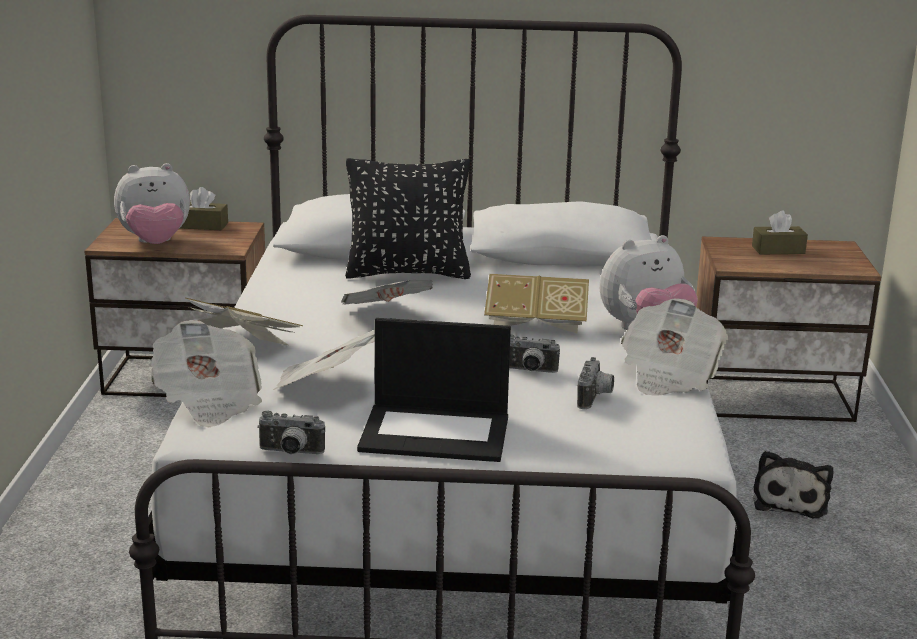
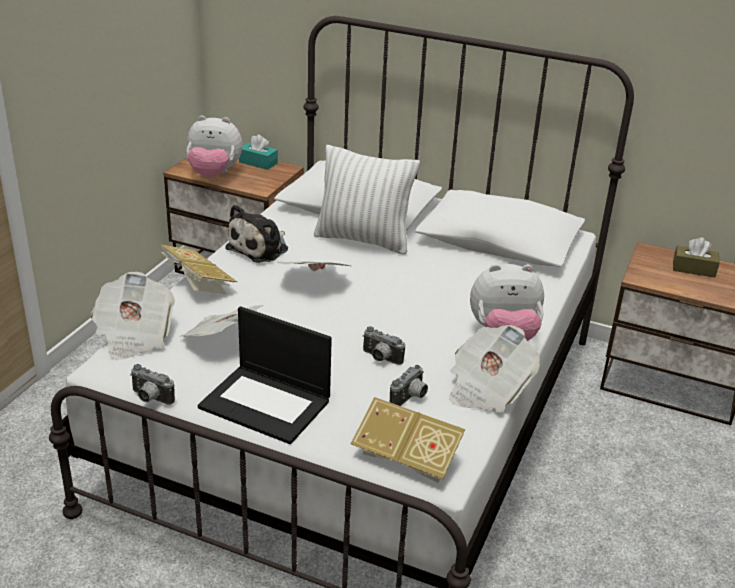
camera: 20 degrees right, 10 degrees up
(202, 225) = (258, 162): brown tissue box -> turquoise tissue box
(408, 273) = (363, 239): black pillow -> white pillow
(536, 324) = (422, 311): book -> book (407, 458)
(790, 500) = (621, 489): plush toy -> plush toy (260, 248)

